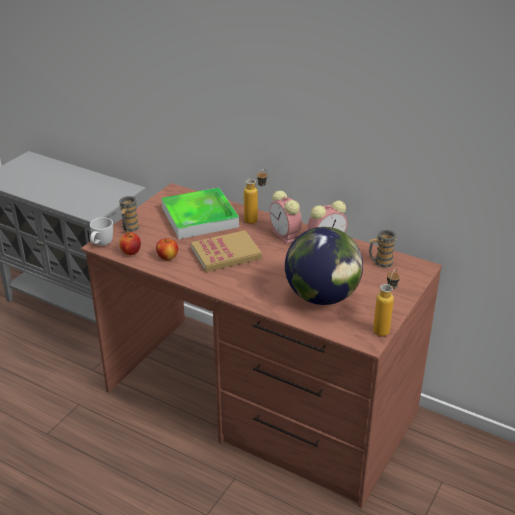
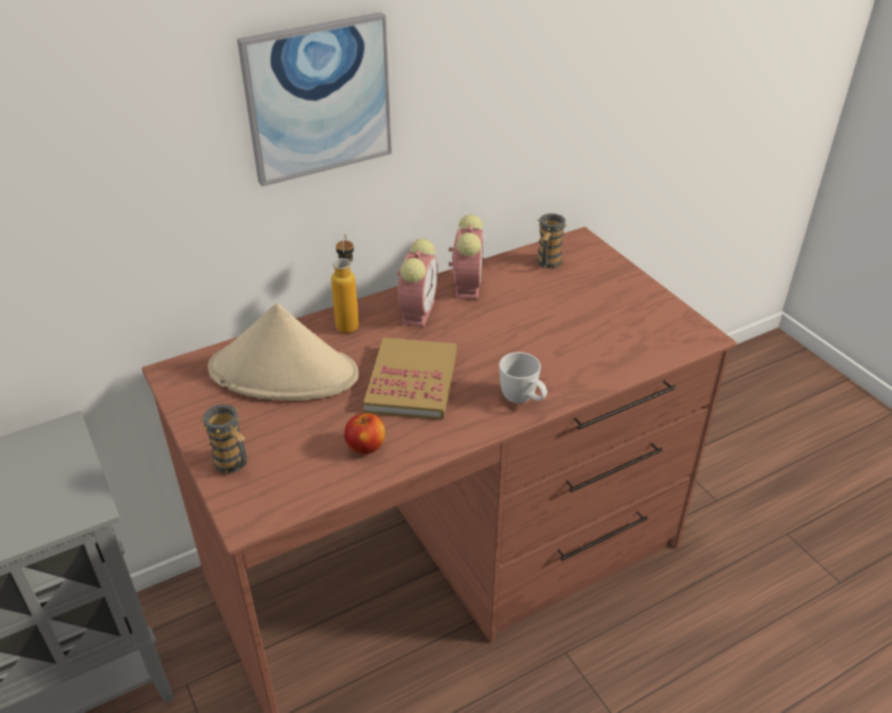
camera: 60 degrees left, 5 degrees up
(101, 245) = (249, 518): white mug -> white mug (523, 400)
(130, 252) = (309, 486): apple -> none
(199, 217) = (284, 372): tray -> beige hat
(274, 91) = (318, 98): none -> picture
(286, 236) = (418, 311): alarm clock -> alarm clock turned 75 degrees counterclockwise
(321, 297) = (586, 336): globe -> none
(384, 328) = (683, 314): bottle -> none

